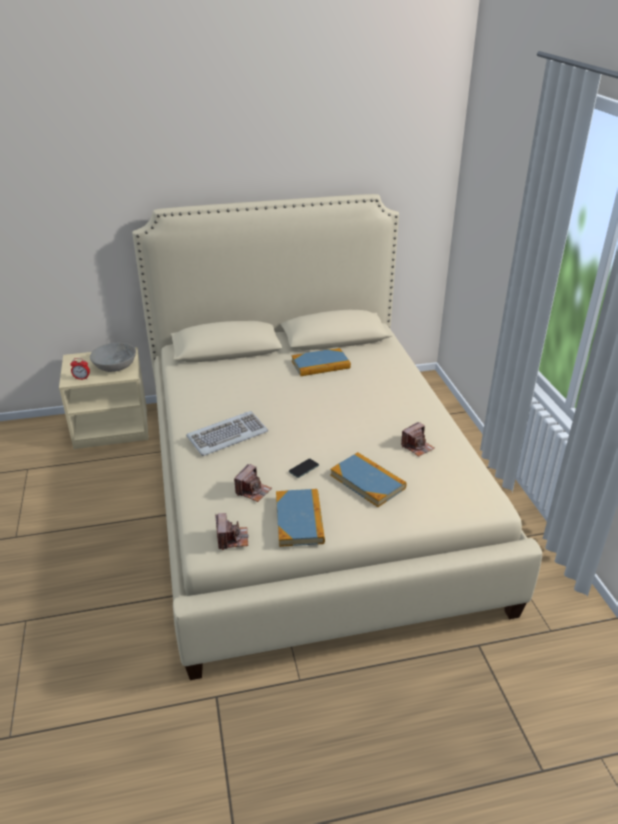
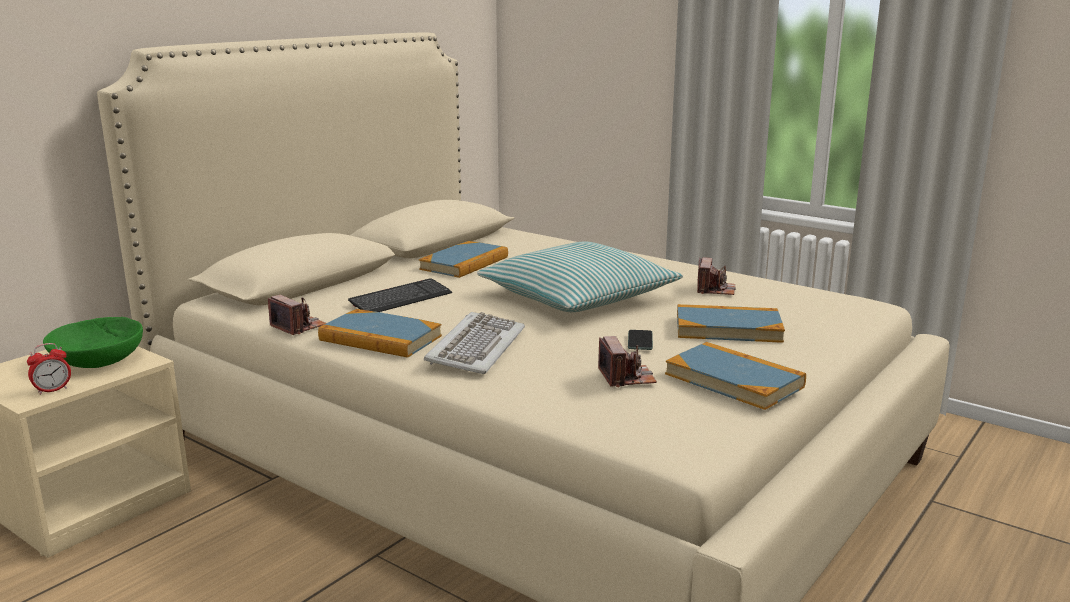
camera: 40 degrees left, 15 degrees down
(115, 365) = (97, 360): grey bowl -> green bowl
(200, 409) = (380, 338): none -> book
(232, 538) = (695, 428): camera -> camera (298, 327)
(249, 382) = (401, 299): none -> keyboard
(332, 419) = (577, 297): none -> pillow

